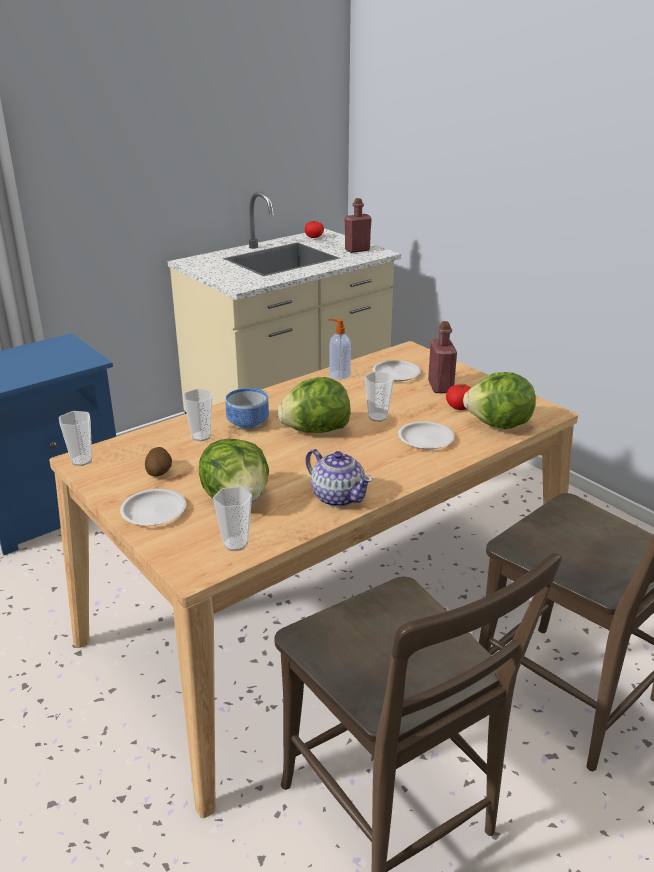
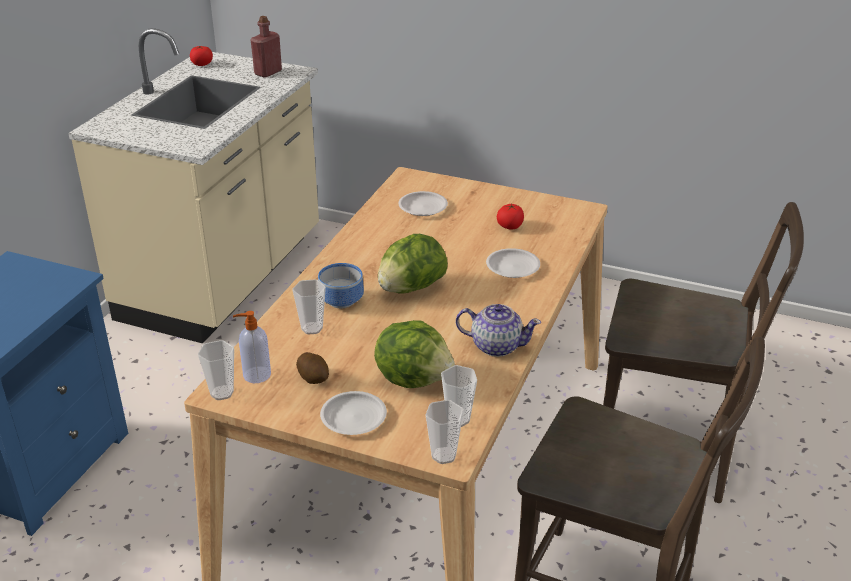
camera: 30 degrees left, 5 degrees up
(339, 375) = (371, 223): soap dispenser -> soap dispenser (256, 375)
(377, 417) = (451, 257): cup -> cup (444, 455)
(440, 387) = (474, 210): red bottle -> none
(499, 425) = (557, 235): lettuce -> none

